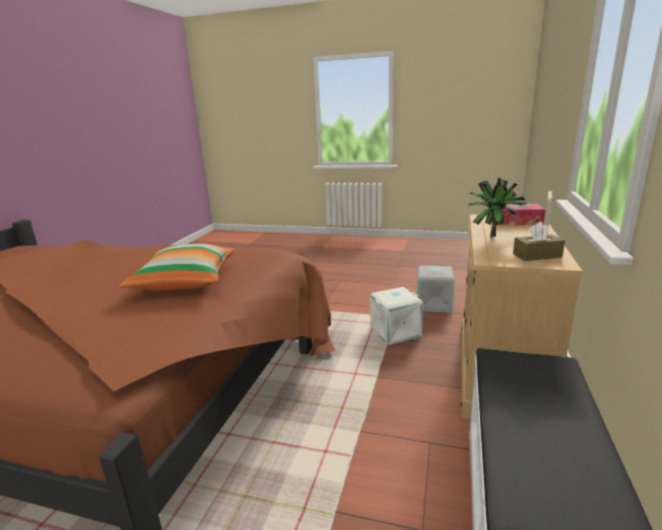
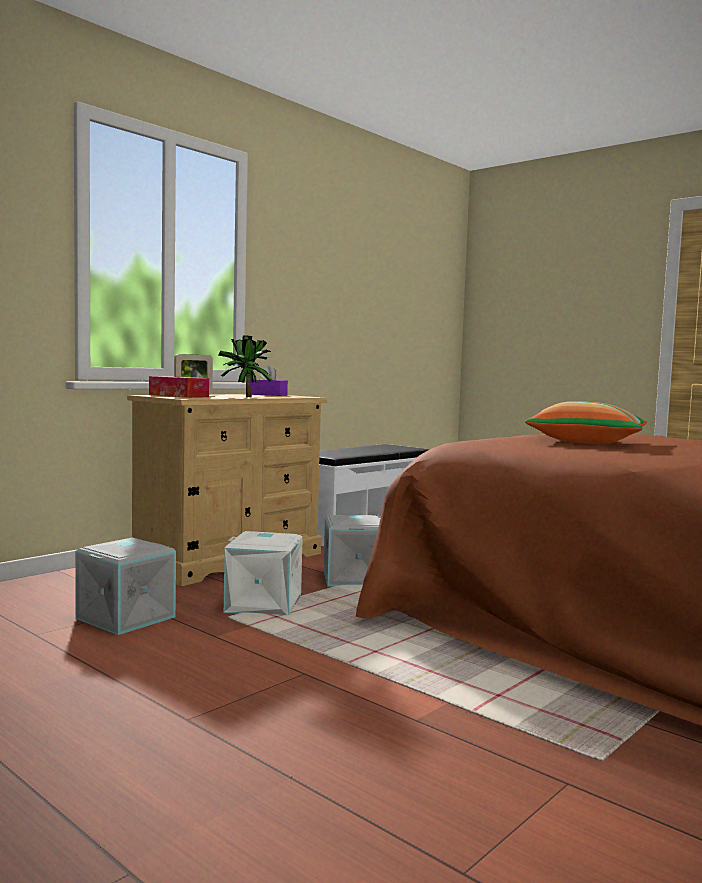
camera: 155 degrees left, 15 degrees down
(383, 381) = (354, 578): none -> grey storage box
(537, 255) = (268, 395): brown tissue box -> purple tissue box

